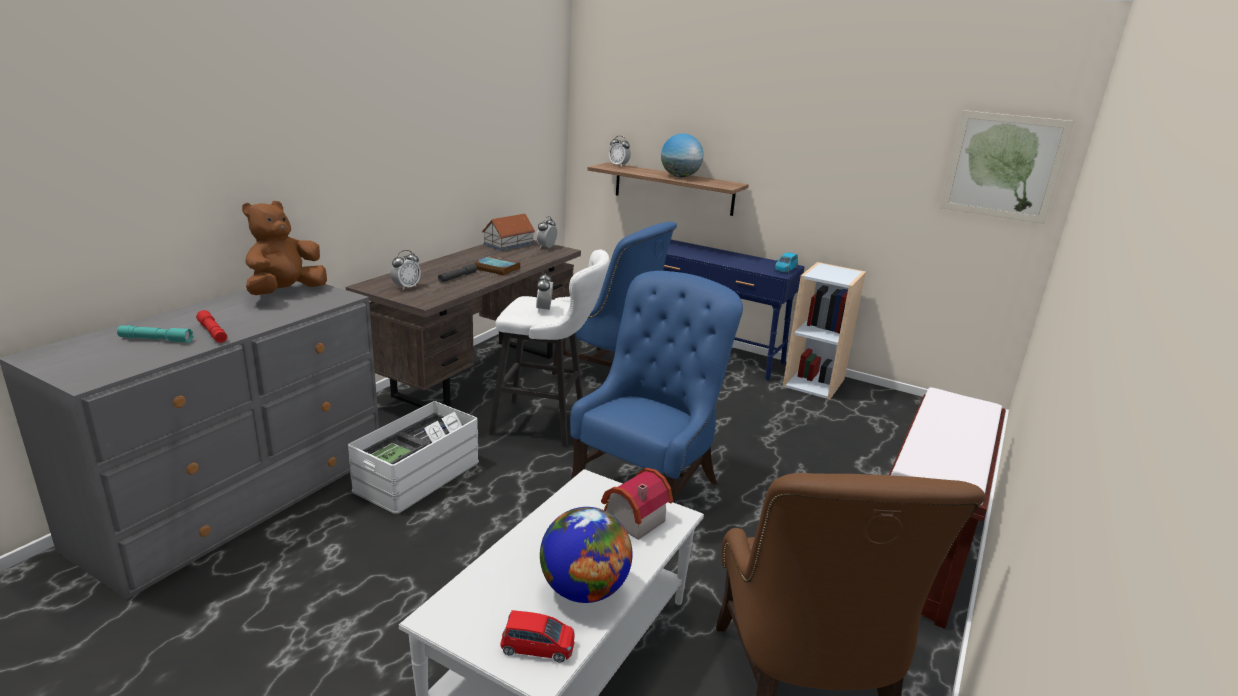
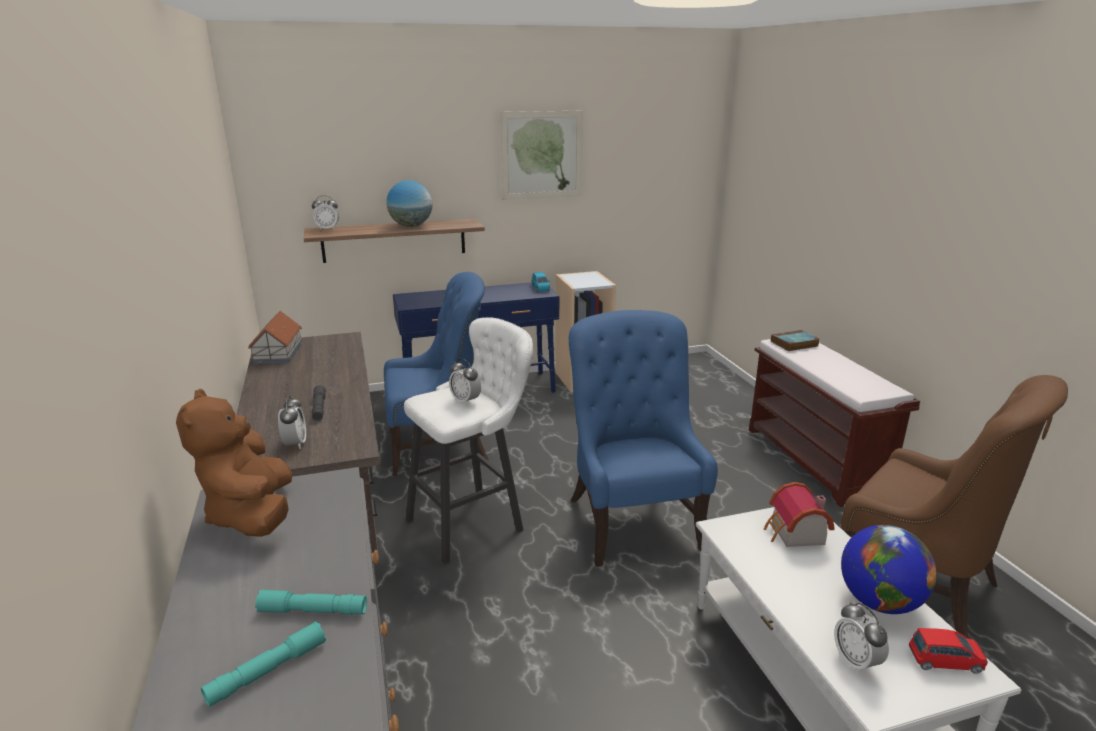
camera: 45 degrees left, 0 degrees up
(213, 332) = (313, 611): red flashlight -> turquoise flashlight
(417, 475) = (455, 646): white storage box -> none
(496, 269) = (333, 382): book -> book (793, 344)
(538, 647) = (945, 660): red toy car -> red toy car turned 45 degrees clockwise
(546, 247) = (324, 341): alarm clock -> alarm clock (856, 661)
(1003, 166) = (679, 162): picture -> picture (542, 155)

